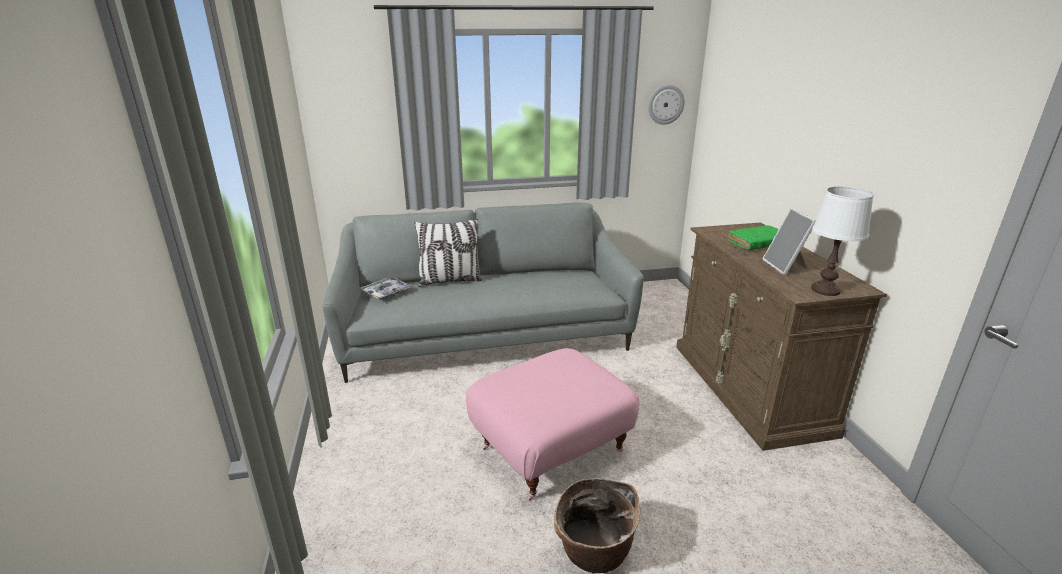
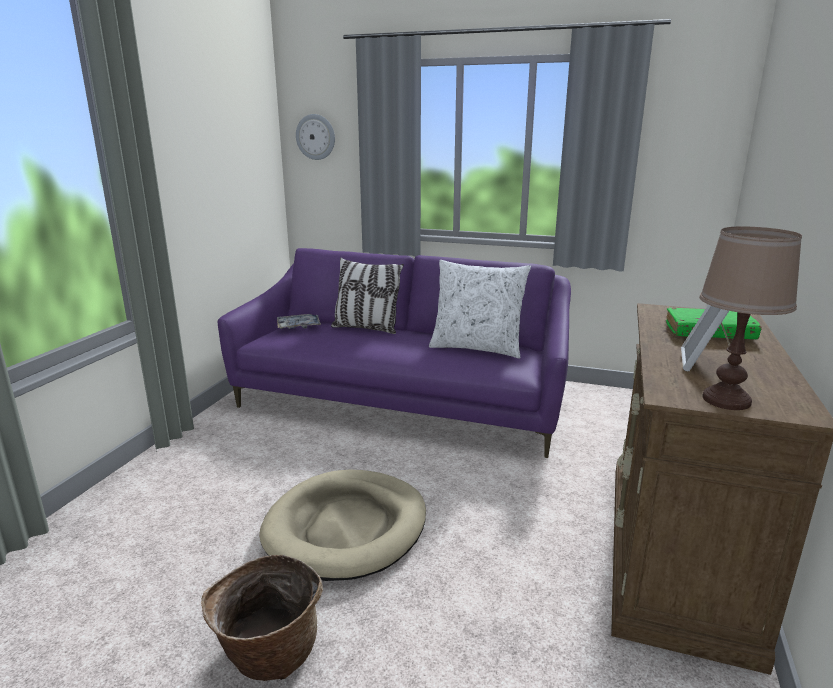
camera: 30 degrees right, 5 degrees down
(485, 335) = (403, 400): grey sofa -> purple sofa
(551, 449) = (346, 528): pink ottoman -> beige dog bed
(556, 279) = (477, 348): none -> white pillow
(665, 104) = (692, 153): wall clock -> wall clock (316, 137)
(825, 290) = (725, 400): white table lamp -> brown table lamp

